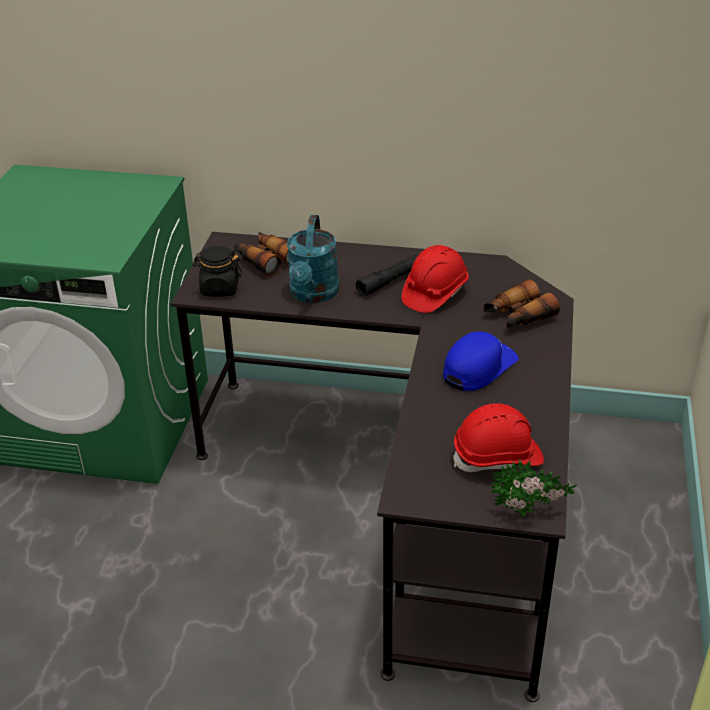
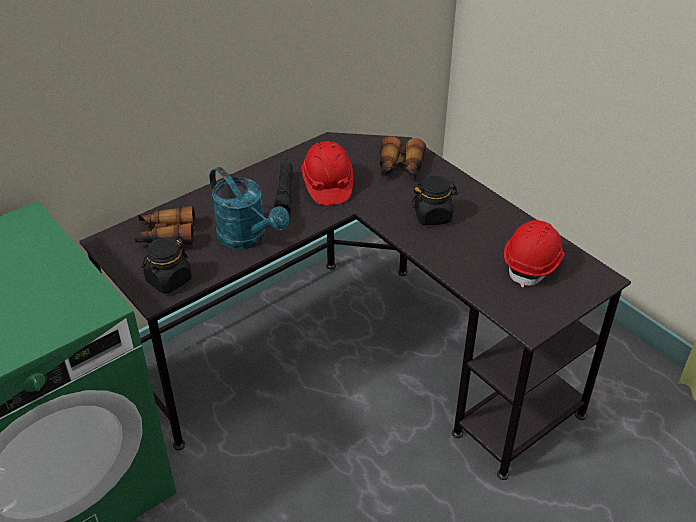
camera: 50 degrees left, 5 degrees up
(478, 367) = (433, 216): blue cap -> black jar
(530, 513) = (598, 282): potted plant -> none

